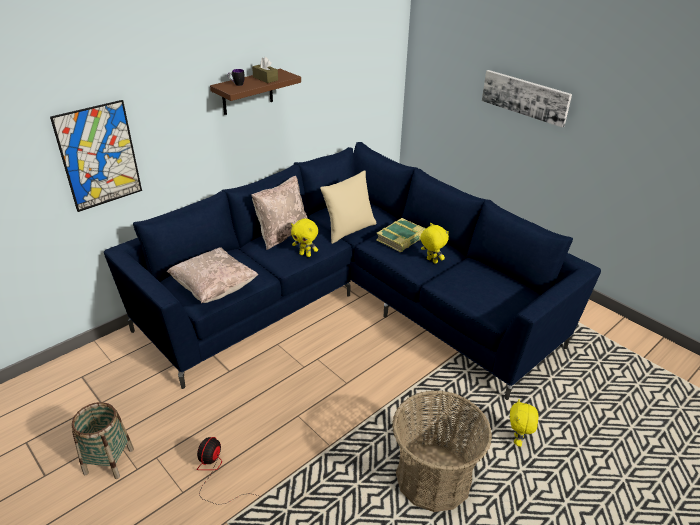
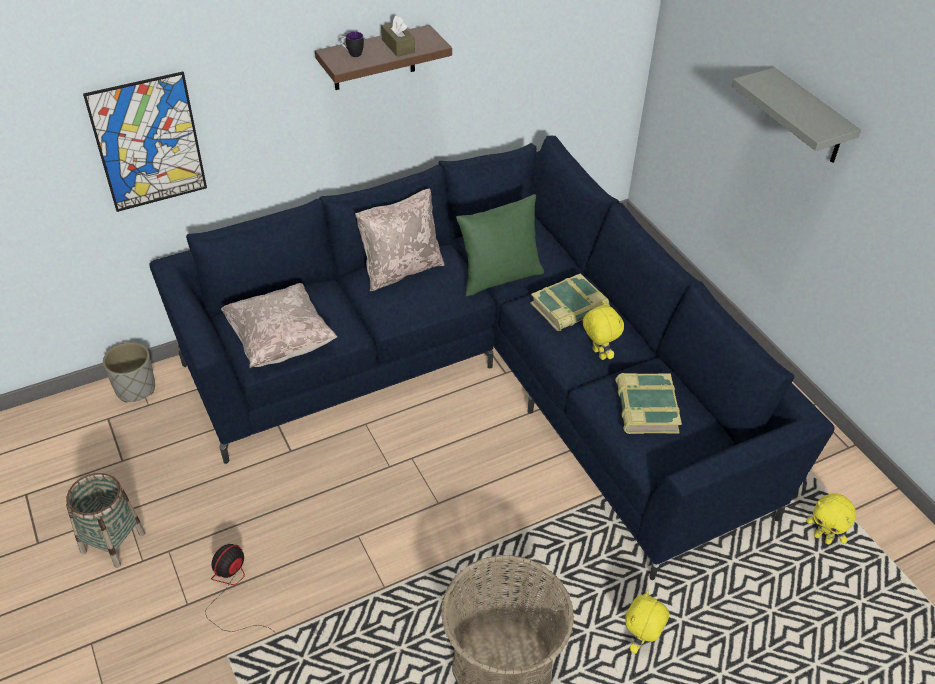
camera: 15 degrees right, 10 degrees up
(98, 353) = (136, 388): none -> grey planter
(305, 254) = (421, 309): yellow plush toy -> yellow plush toy (823, 538)
(348, 230) = (499, 277): beige pillow -> green pillow
(476, 284) = (645, 408): none -> book
(525, 97) = (810, 118): picture -> grey shelf

